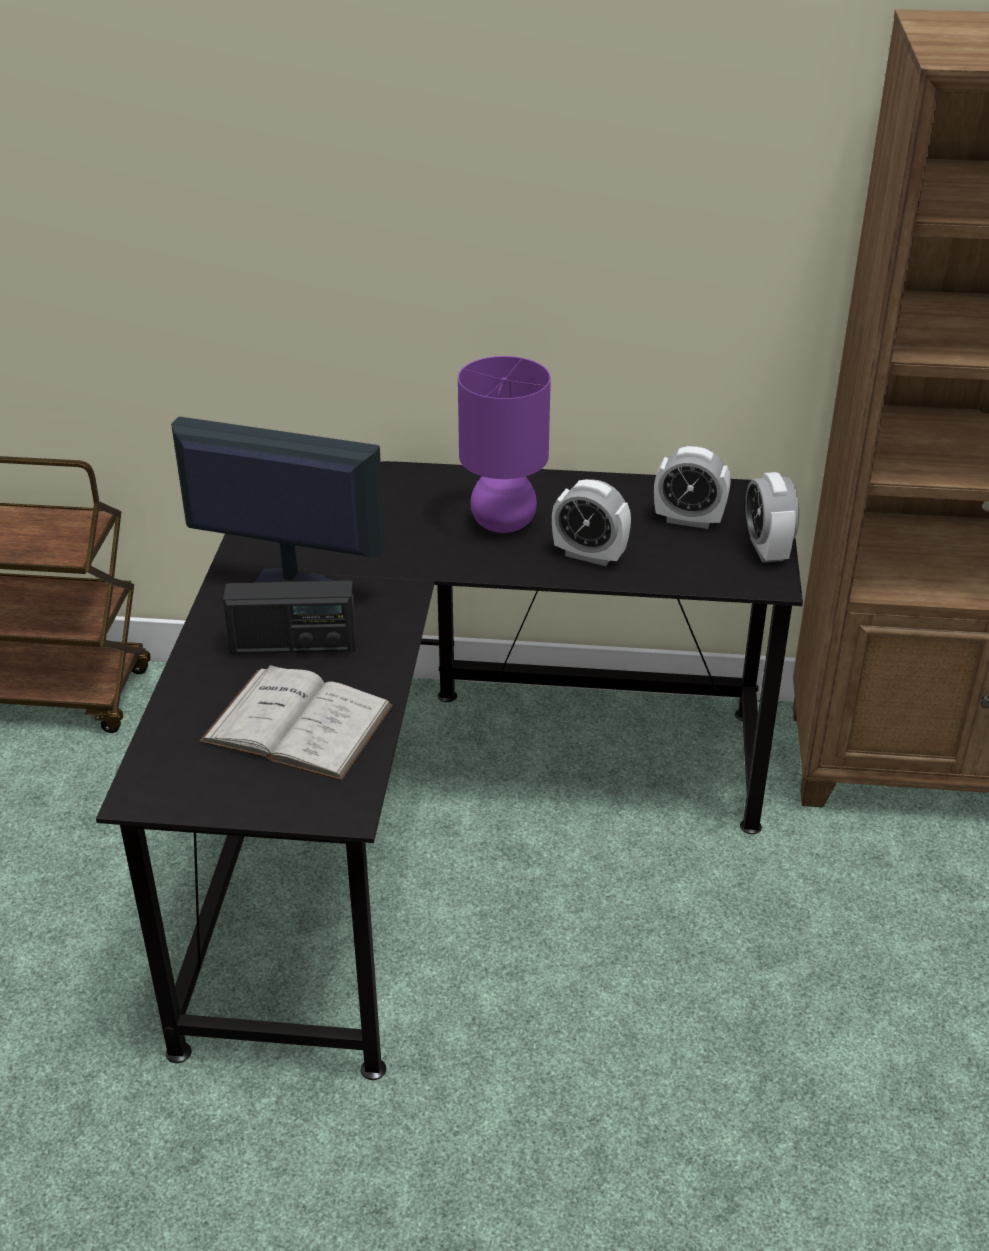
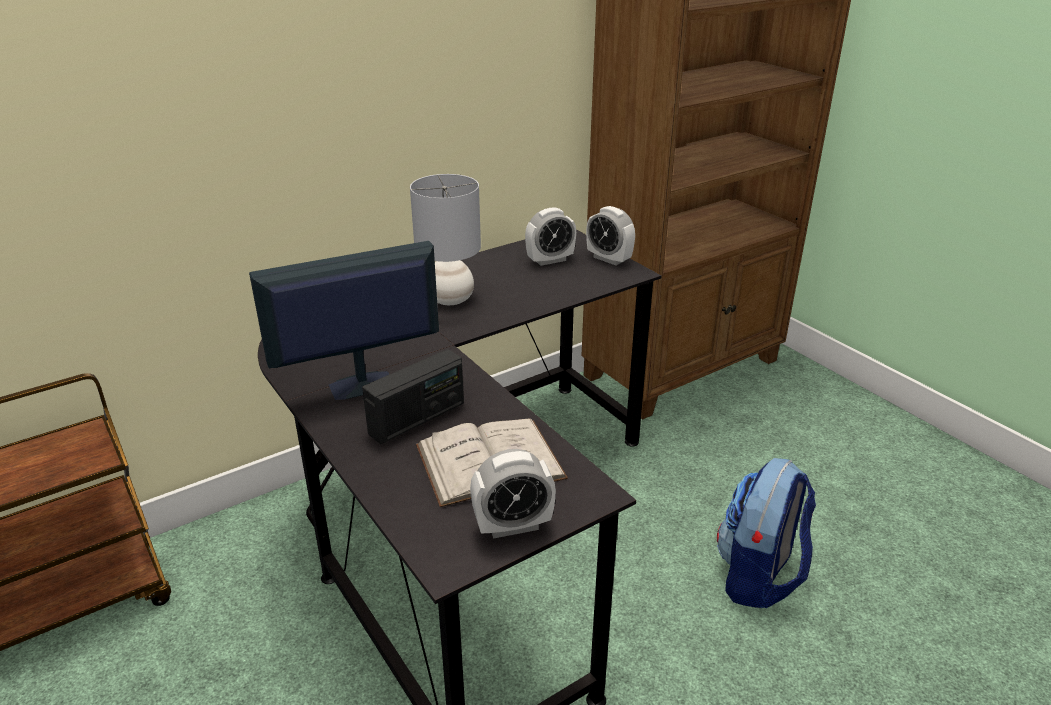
camera: 40 degrees left, 5 degrees down
(503, 523) = (451, 299): purple table lamp -> grey table lamp
(589, 555) = (524, 296): alarm clock -> alarm clock (513, 526)
(707, 1075) = (758, 577): none -> backpack

